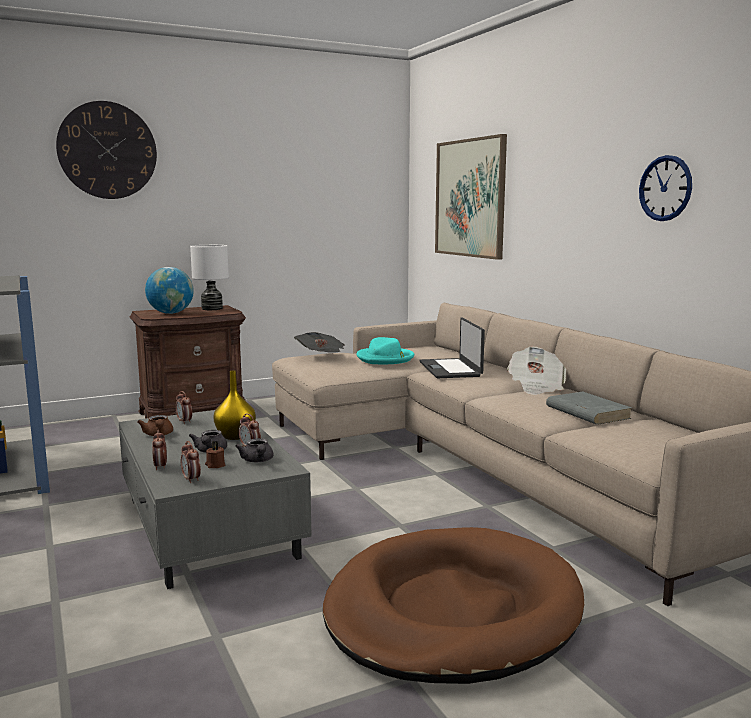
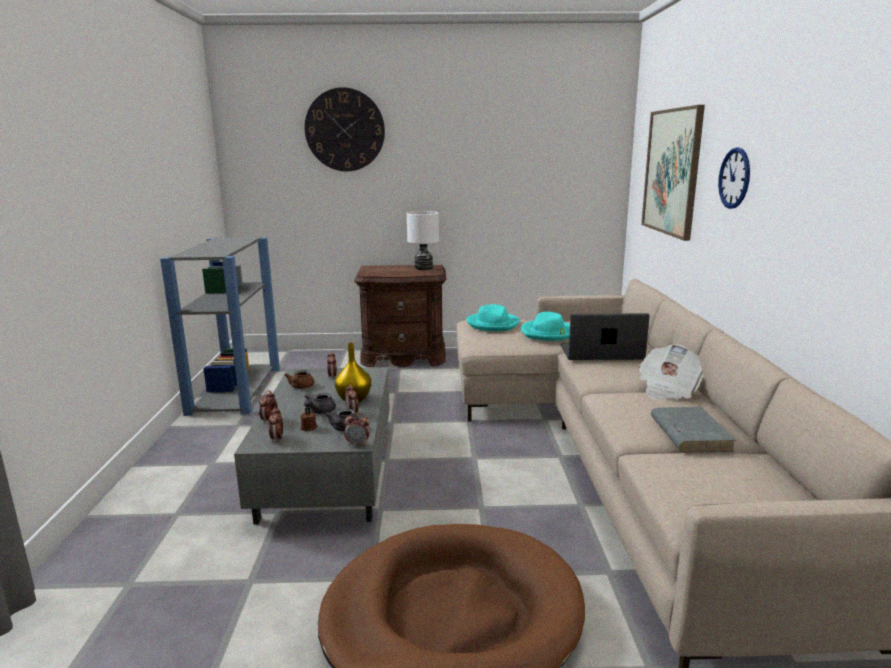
camera: 25 degrees right, 5 degrees up
(171, 313) = (385, 271): globe -> none
(289, 470) = (358, 444): none -> alarm clock
(321, 357) = (493, 324): newspaper -> turquoise hat
(451, 369) = (601, 353): laptop -> laptop turned 75 degrees clockwise
(665, 188) = (835, 181): wall clock -> wall clock (734, 178)

